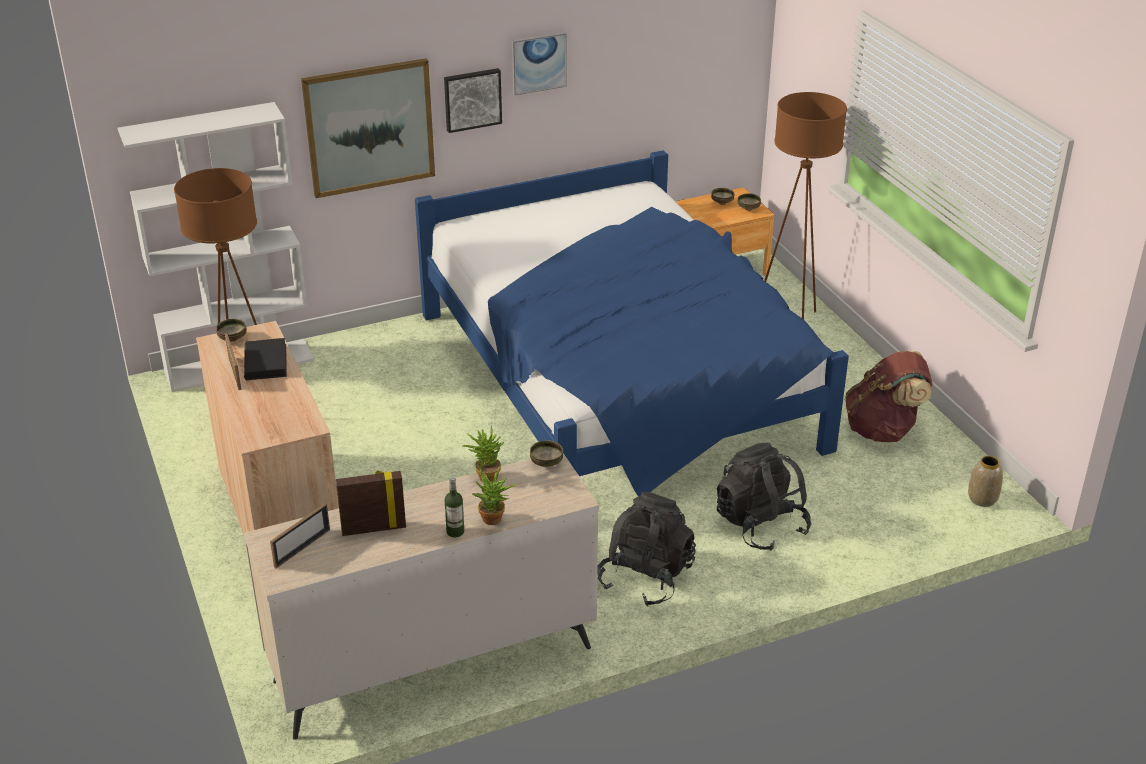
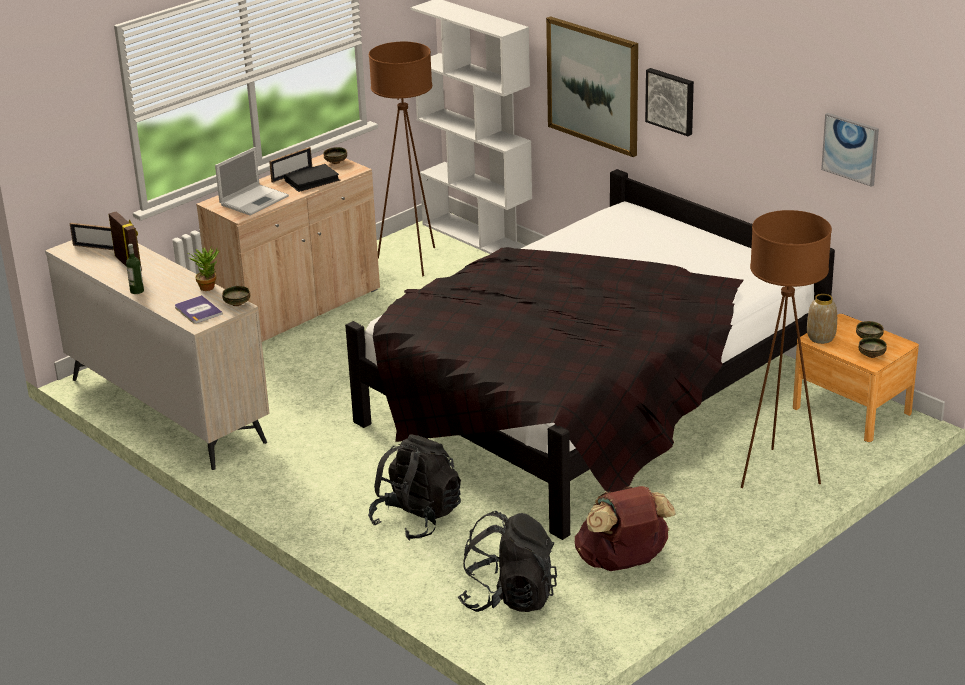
camera: 70 degrees right, 5 degrees down
(277, 409) = (255, 200): none -> laptop
(494, 521) = (155, 301): potted plant -> none
(538, 63) = (728, 93): picture -> picture (850, 148)
(542, 493) = (198, 310): none -> book
(618, 380) = (591, 400): blue bed -> black bed
(646, 577) = (312, 476): black backpack -> black backpack (508, 597)
(982, 499) = (542, 643): vase -> vase (820, 338)

